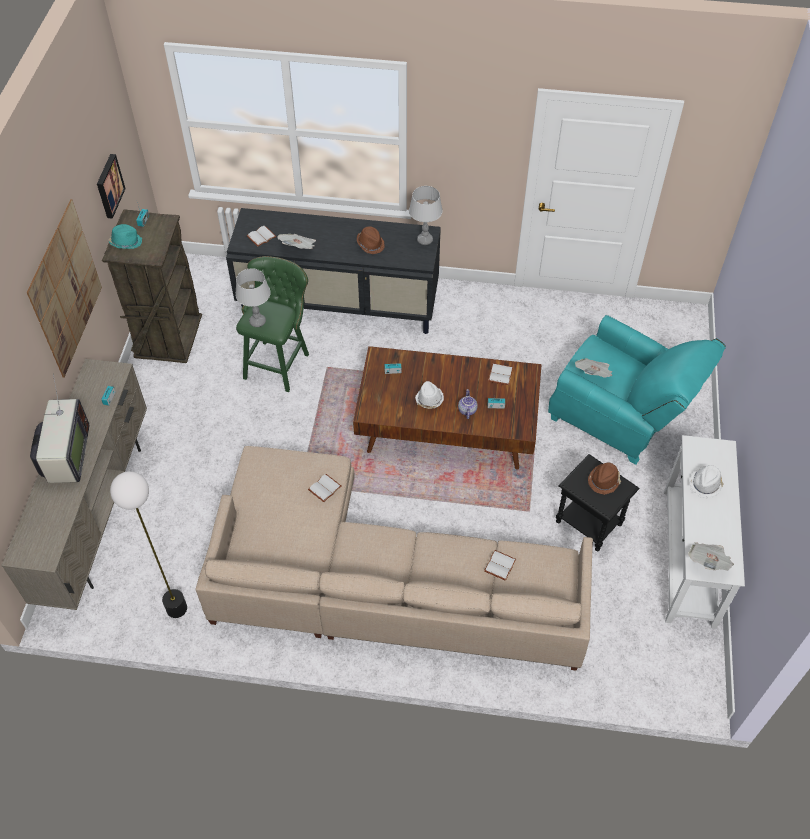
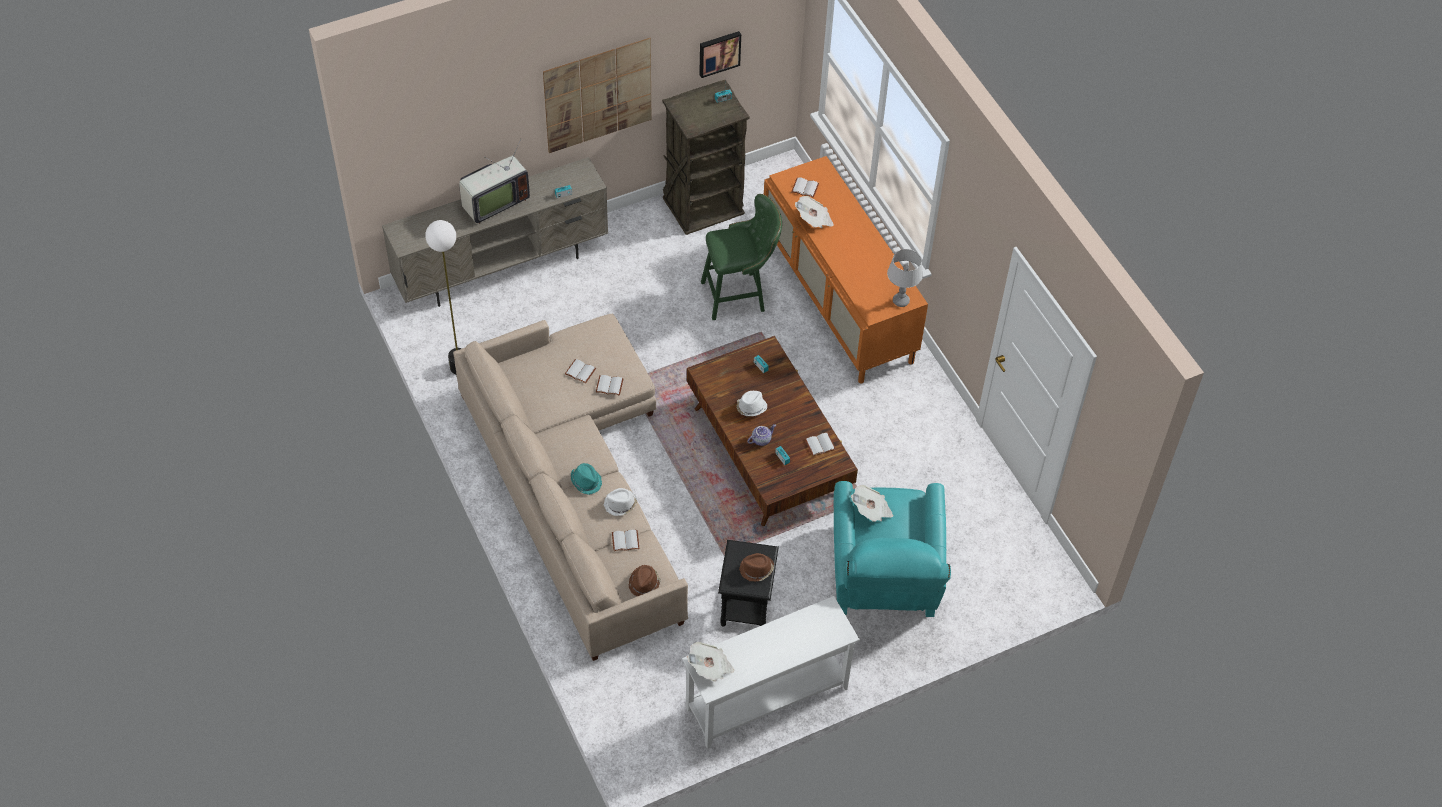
camera: 55 degrees right, 0 degrees up
(126, 242) = (692, 102): turquoise hat -> turquoise hat (586, 481)
(258, 321) = (722, 242): grey table lamp -> none
(291, 503) = (579, 372): none -> white book
(339, 305) = (837, 302): black cabinet -> orange cabinet
(370, 244) = (862, 266): brown hat -> brown hat (644, 583)
(705, 484) = (791, 634): white hat -> white hat (620, 504)

